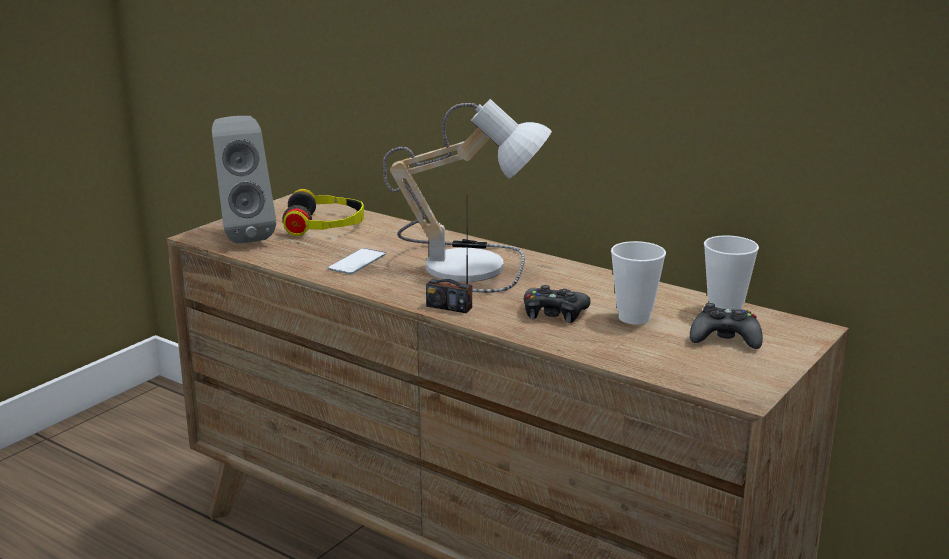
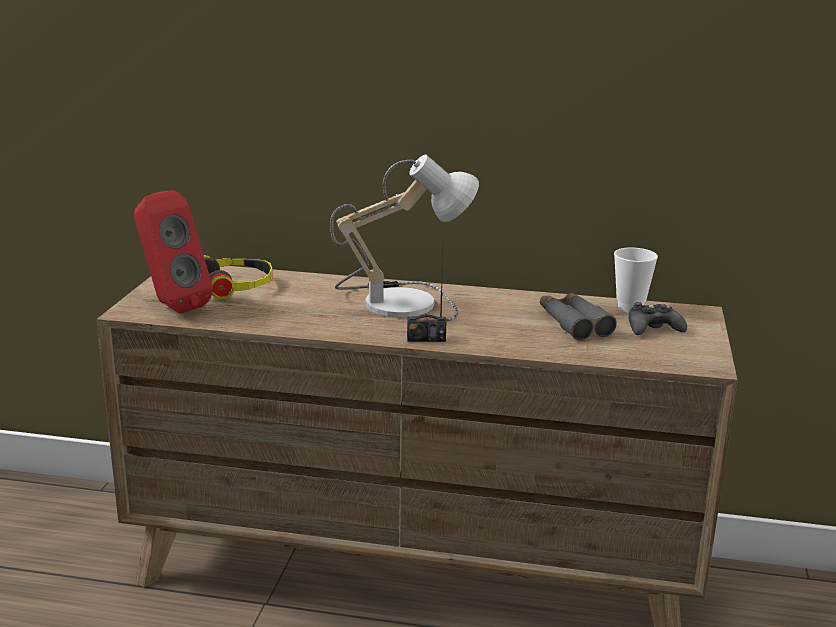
camera: 25 degrees left, 0 degrees up
(244, 236) = (171, 306): grey speaker -> red speaker
(357, 262) = (304, 313): phone -> none
(554, 313) = (512, 330): black game controller -> none
(634, 318) = (574, 324): cup -> grey binoculars

